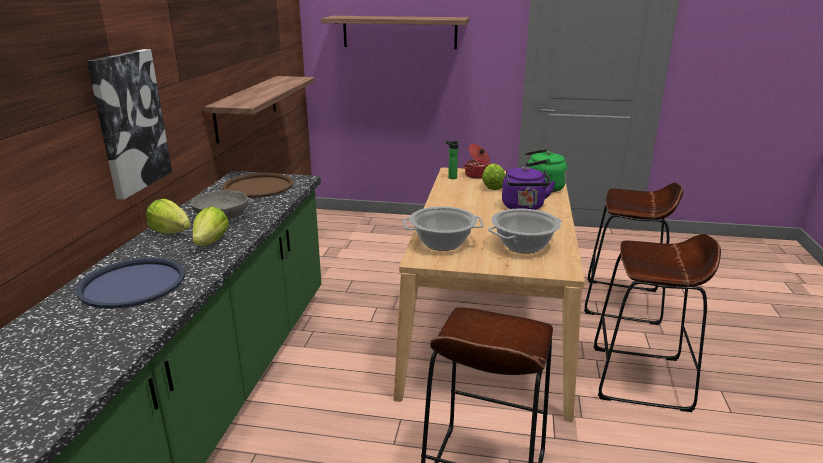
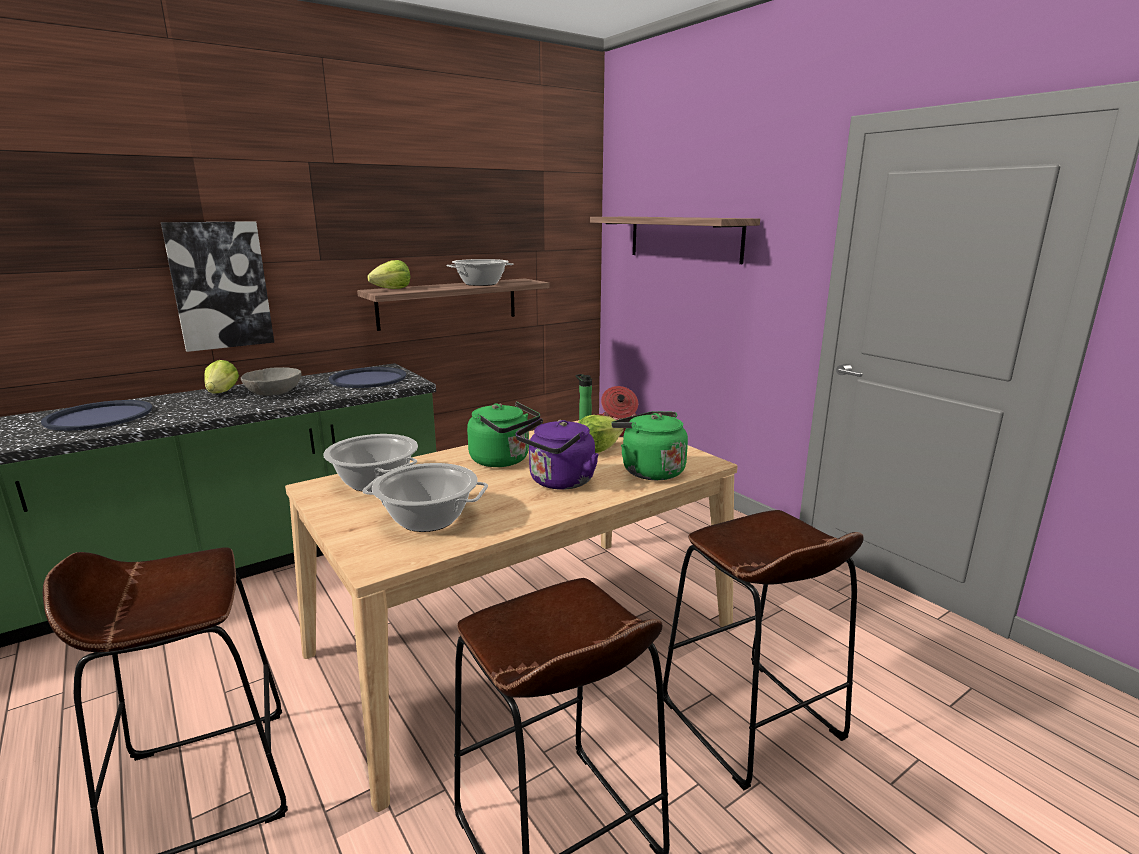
camera: 45 degrees right, 5 degrees down
(210, 242) = (210, 407): lettuce -> lettuce (392, 289)
(258, 186) = (368, 379): brown tray -> blue tray
(276, 85) = (481, 284): none -> cooking pot
(468, 208) = (503, 460): none -> green kettle

